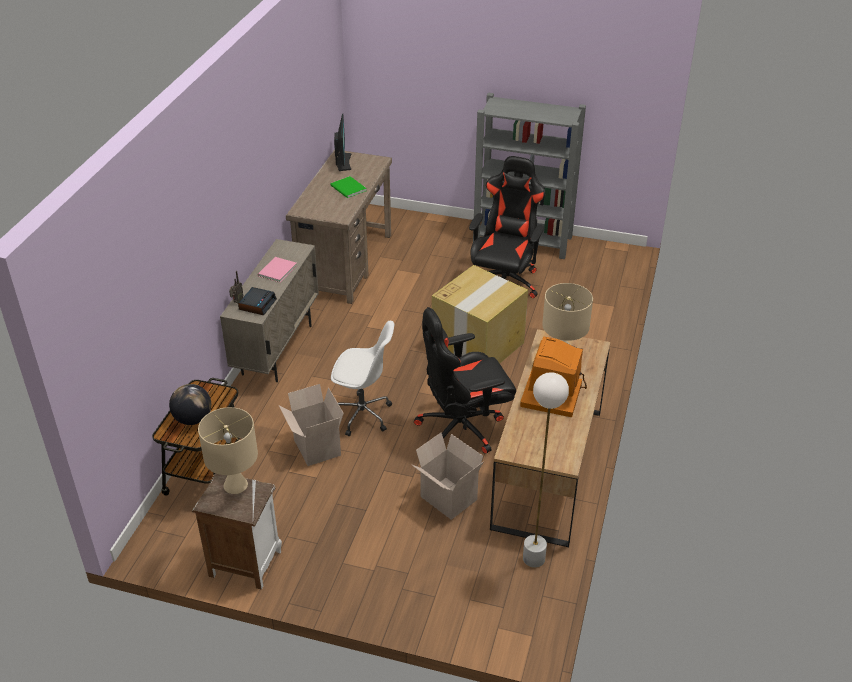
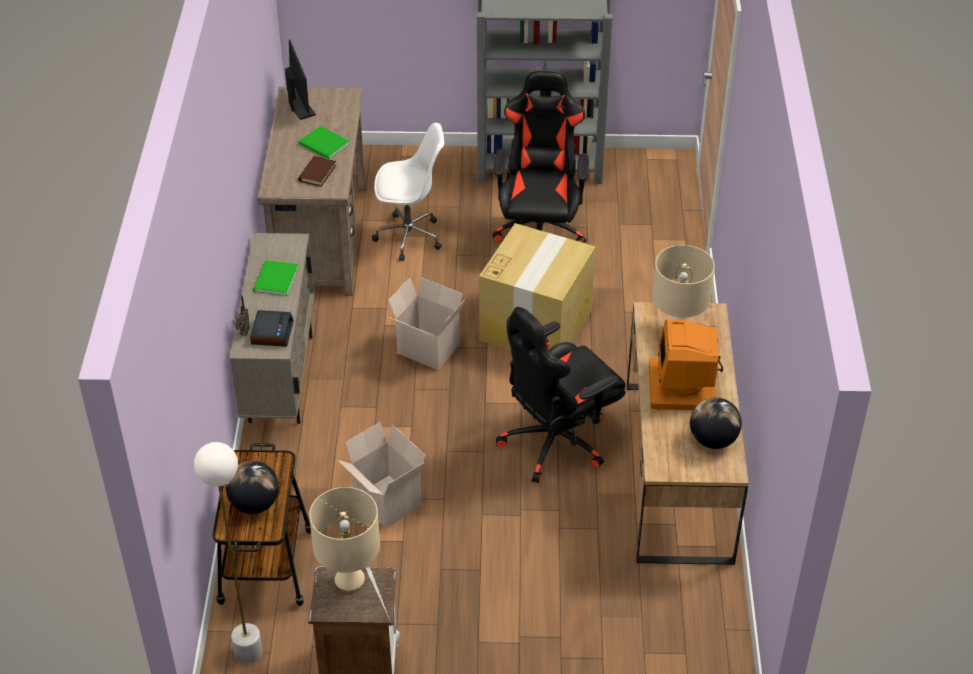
camera: 15 degrees left, 5 degrees up
(276, 271) = (274, 280): pink book -> green book
(334, 205) = (317, 173): none -> brown book
(364, 415) = (429, 447): white office chair -> white office chair (410, 237)
(447, 499) = (572, 535): cardboard box -> cardboard box (426, 350)
(534, 558) = (699, 587): white floor lamp -> white floor lamp (248, 652)
(561, 438) = (713, 440): none -> globe

